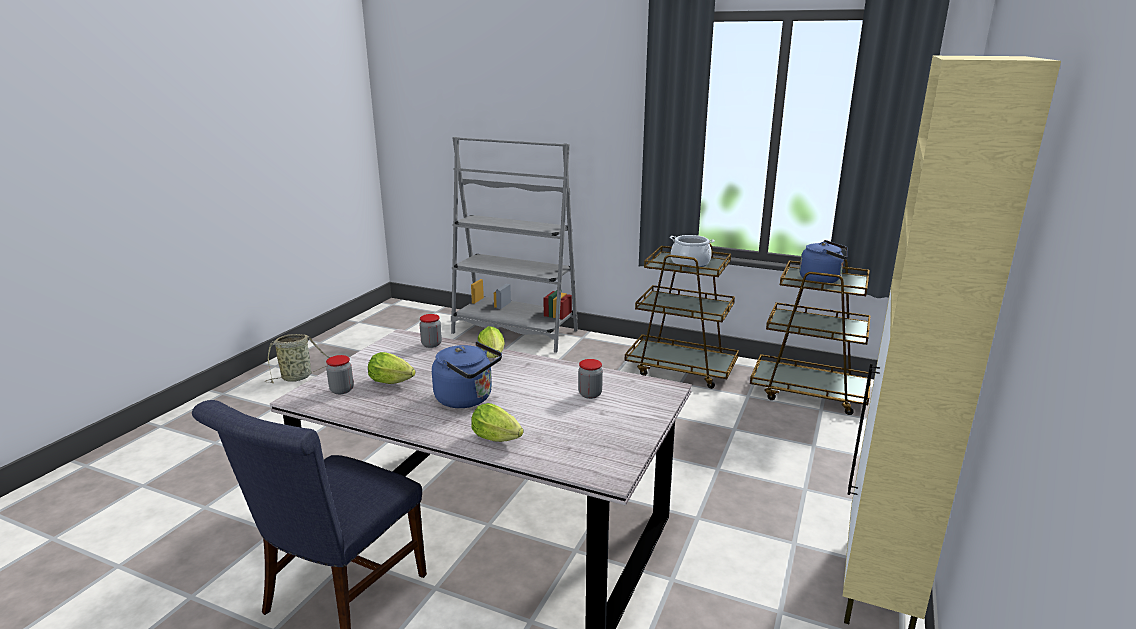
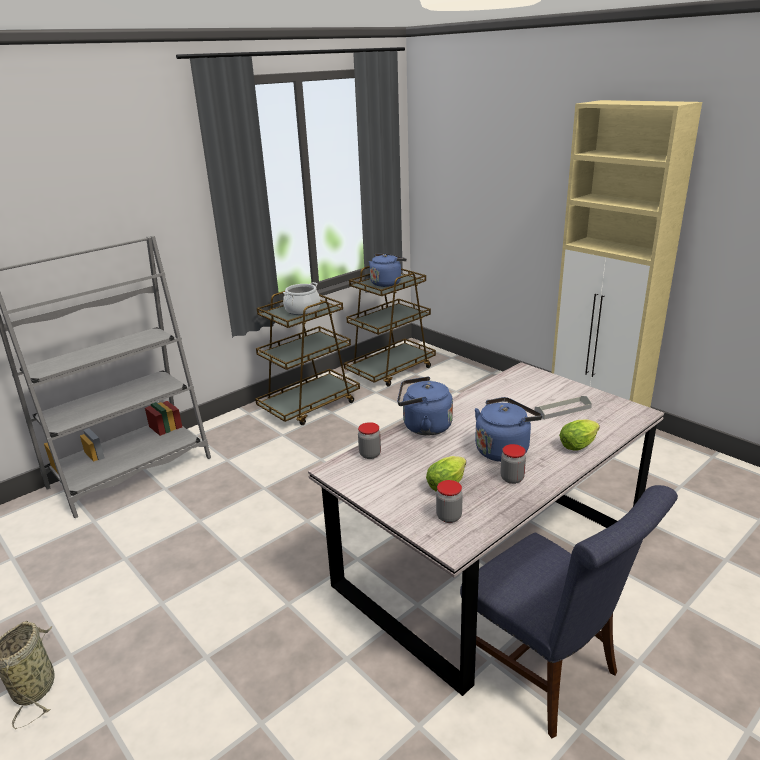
camera: 65 degrees left, 5 degrees up
(493, 357) = (423, 427): lettuce -> blue kettle
(579, 422) = (562, 410): none -> grey tray
(590, 394) = (520, 398): jar -> jar (512, 478)

